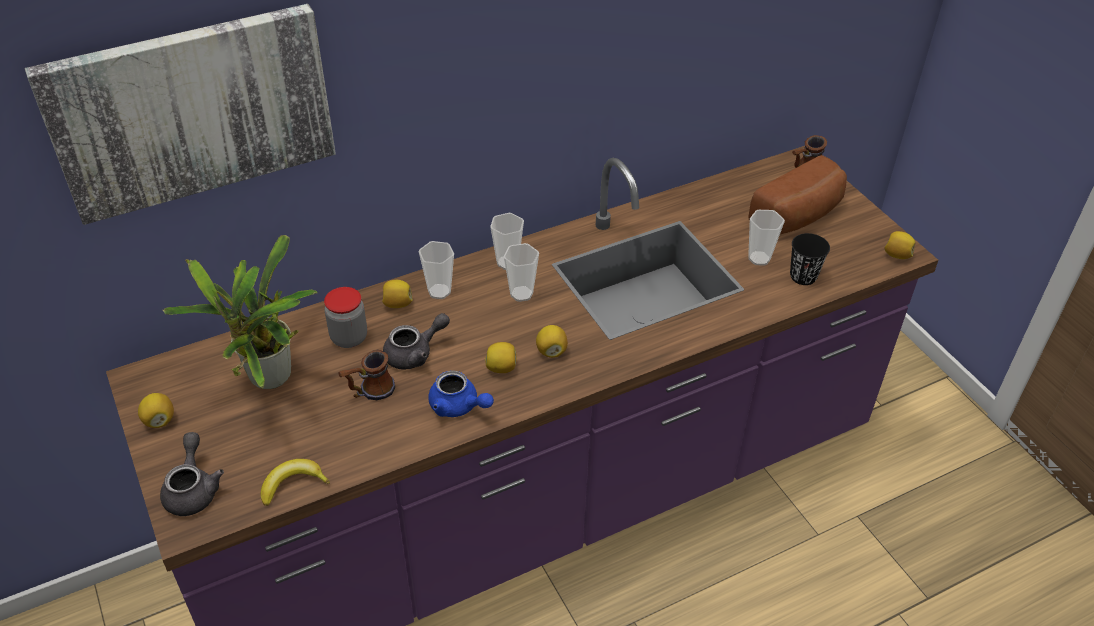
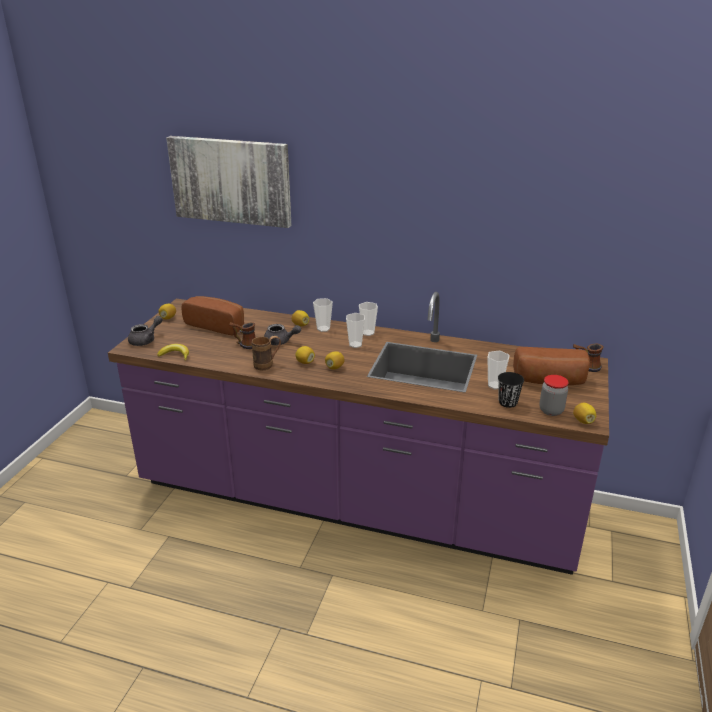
camera: 45 degrees right, 15 degrees down
(268, 382) = (217, 325): potted plant -> bread
(349, 338) = (265, 326): jar -> jar (551, 410)
(458, 406) = (267, 365): blue teapot -> brown mug

